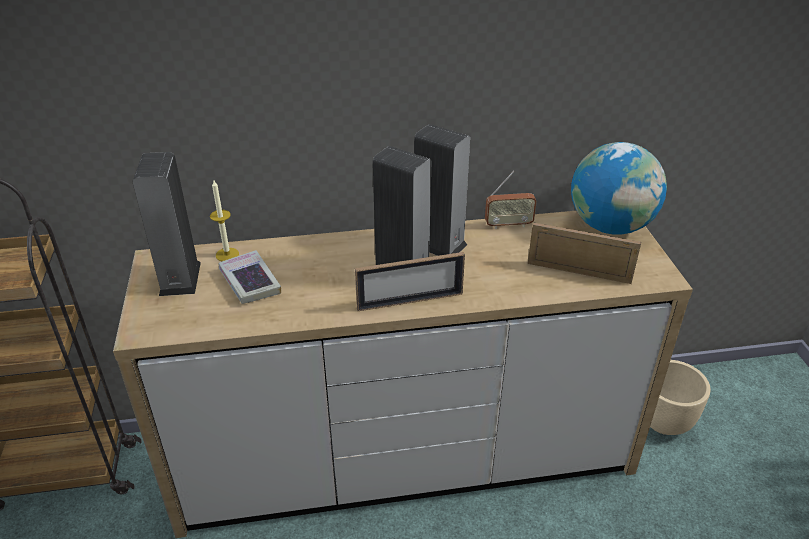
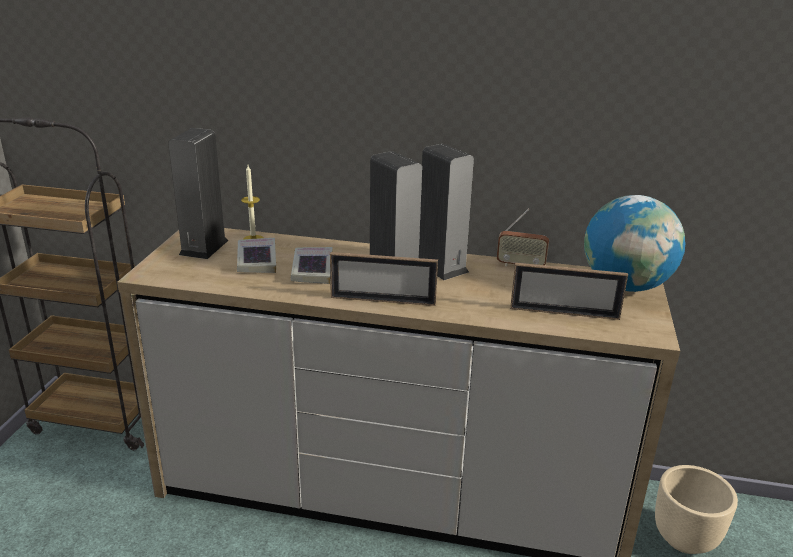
camera: 20 degrees right, 10 degrees down
(316, 280) = (312, 270): none -> book
(578, 272) = (564, 313): picture frame -> picture frame turned 150 degrees clockwise

